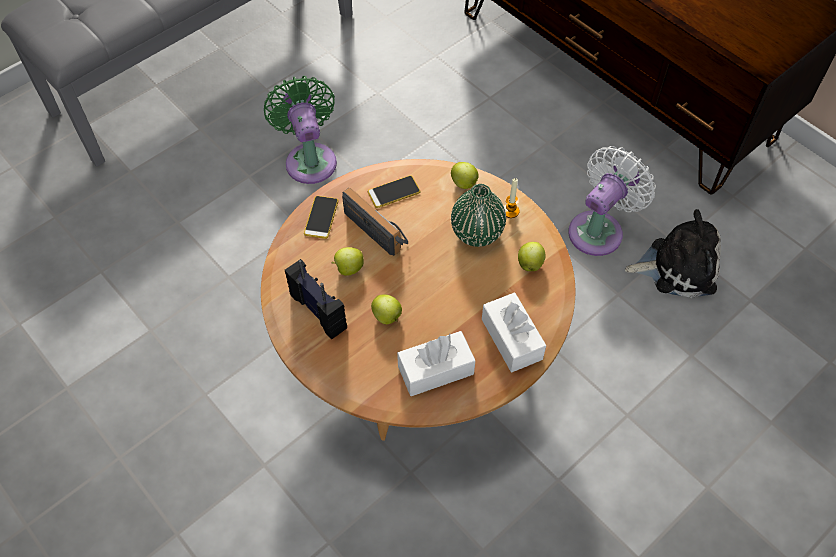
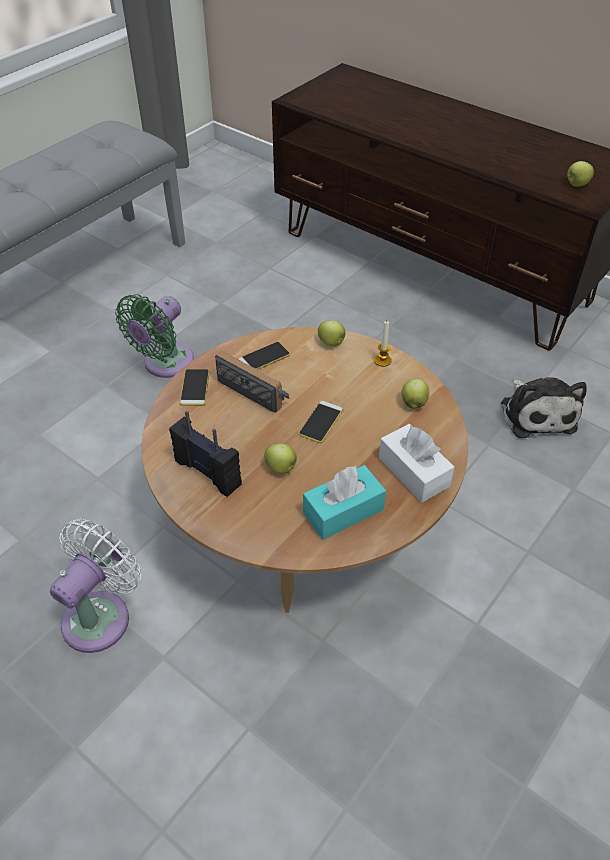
camera: 10 degrees left, 10 degrees down
(310, 159) = (165, 364): green fan -> green fan turned 120 degrees counterclockwise
(348, 269) = (232, 430): apple -> apple (576, 184)
(435, 272) = (321, 422): none -> phone
(435, 370) = (343, 511): white tissue box -> turquoise tissue box
(477, 233) = (354, 383): green vase -> none
(599, 229) = (455, 391): white fan -> white fan (101, 615)
(677, 266) = (536, 413): plush toy -> plush toy turned 90 degrees clockwise

